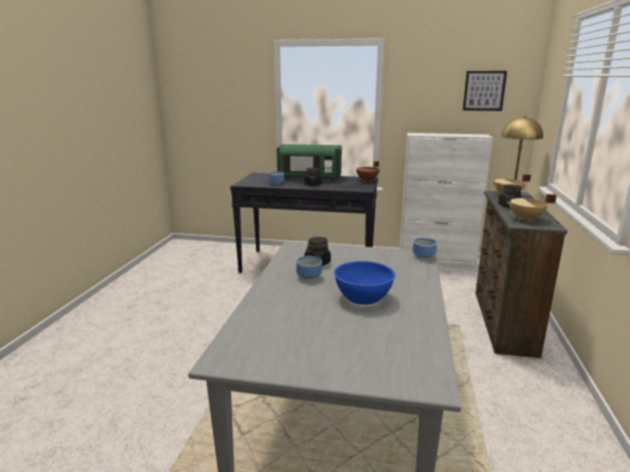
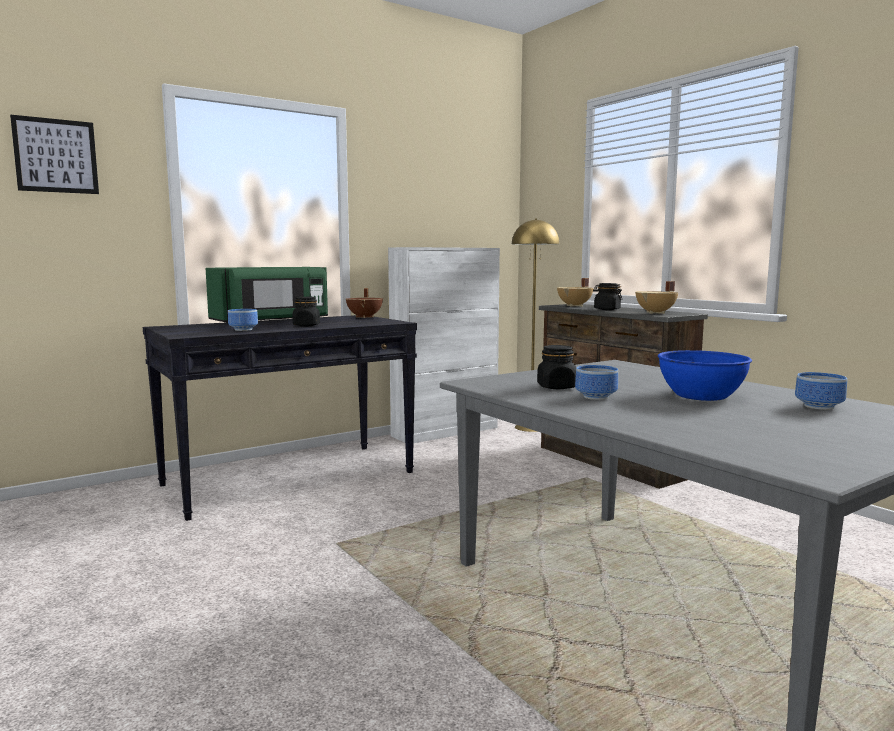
camera: 45 degrees left, 10 degrees down
(423, 256) = (622, 363): bowl -> bowl (816, 406)
(484, 91) = (467, 192): picture -> picture (56, 156)

